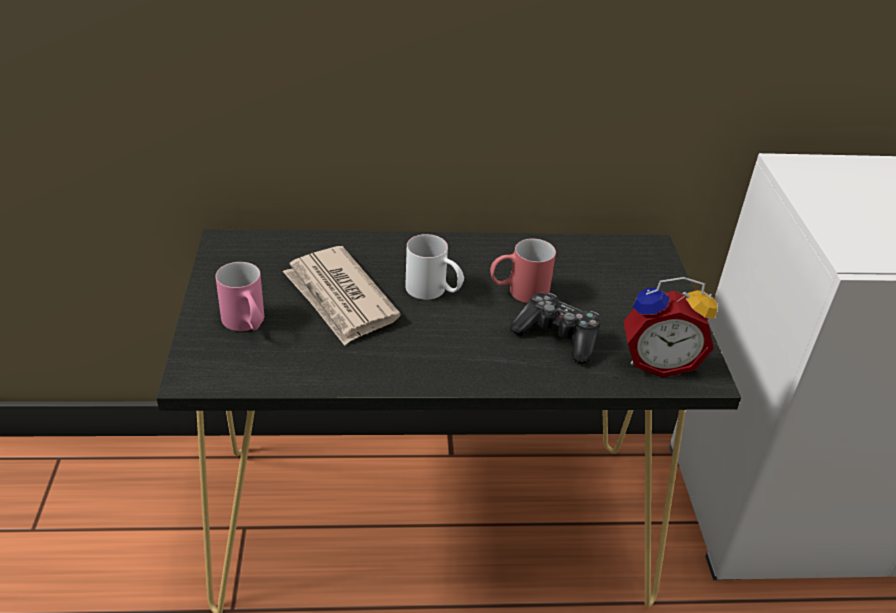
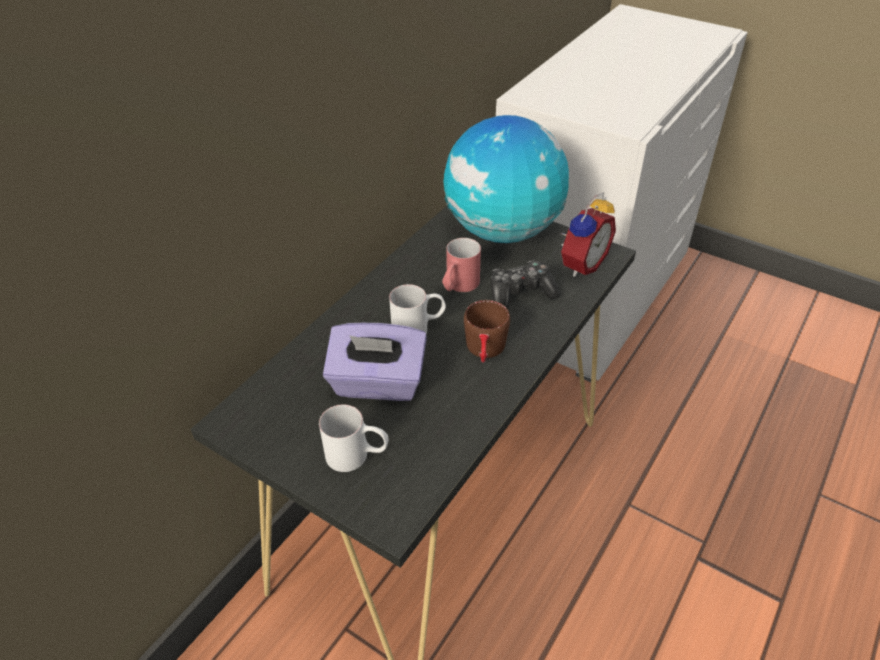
camera: 50 degrees left, 5 degrees up
(247, 324) = (357, 456): pink mug -> white mug
(340, 298) = (377, 384): newspaper -> purple tissue box
(447, 346) = (485, 352): none -> brown mug
(639, 286) = (503, 231): none -> globe

